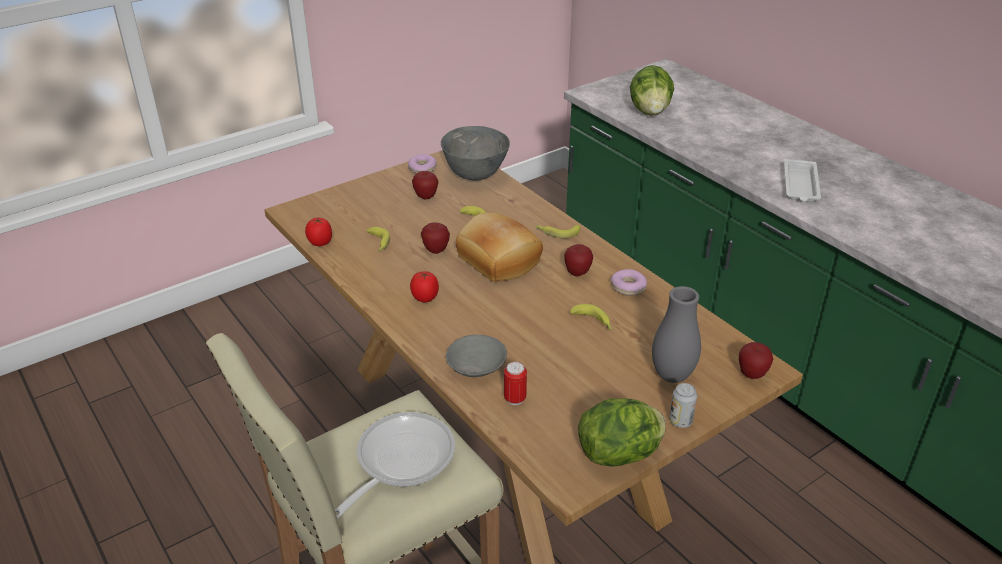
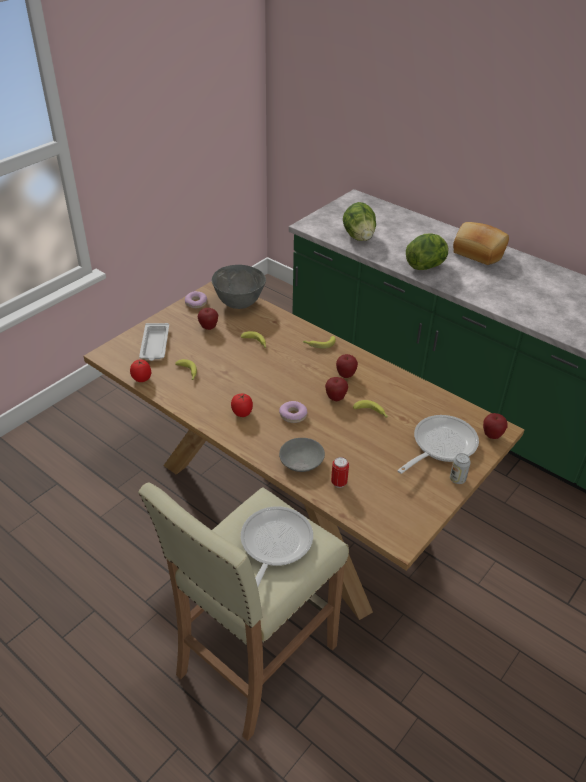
camera: 15 degrees left, 5 degrees up
(436, 250) = (234, 372): apple -> apple (335, 398)
(497, 261) = (284, 374): bread -> bread (478, 253)
(620, 454) = (426, 511): lettuce -> lettuce (426, 266)
(628, 287) = (385, 381): donut -> donut (293, 415)
(672, 376) = (440, 445): grey vase -> frying pan
(800, 186) = (485, 286): white tray -> white tray (155, 345)

